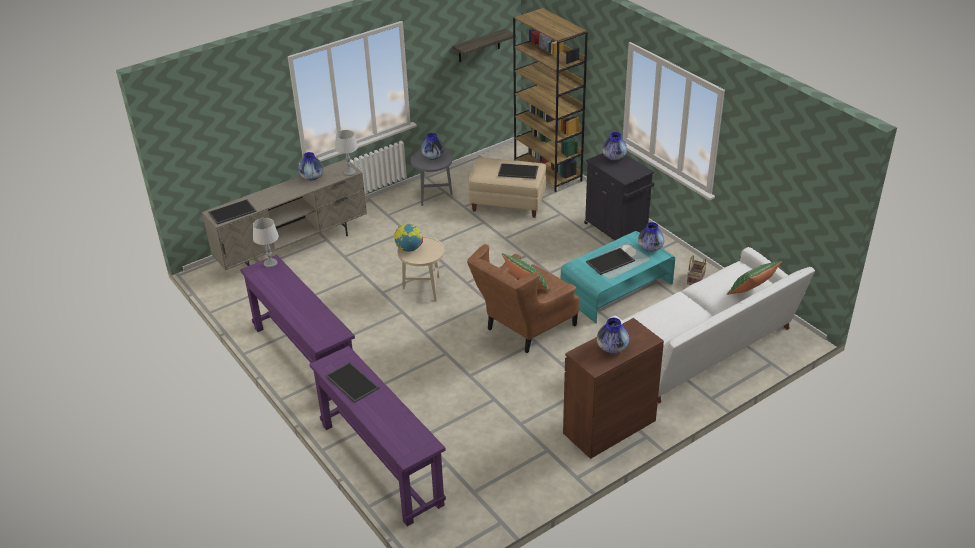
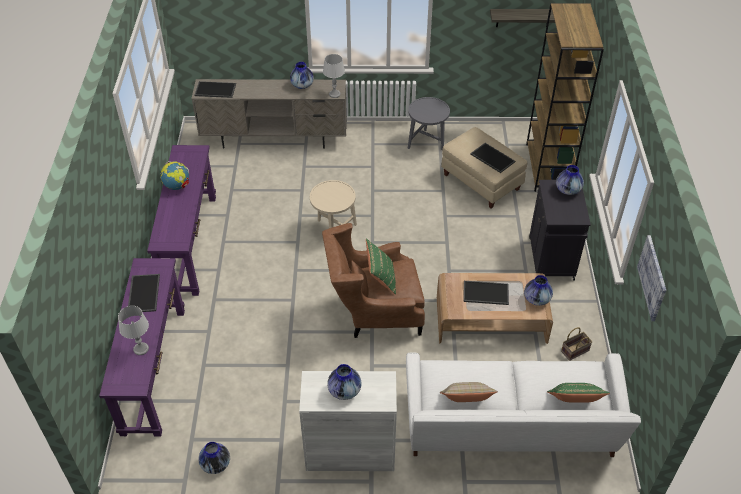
camera: 35 degrees right, 10 degrees up
(270, 263) = (196, 151): grey table lamp -> grey table lamp (141, 349)
(409, 249) = (324, 190): globe -> globe (177, 186)
(433, 157) = (432, 108): vase -> vase (215, 464)
(609, 427) = (350, 451): brown cabinet -> white cabinet
(616, 289) = (491, 320): turquoise coffee table -> brown coffee table
(681, 329) = (465, 403): none -> beige pillow
(762, 160) = (652, 277): none -> picture

